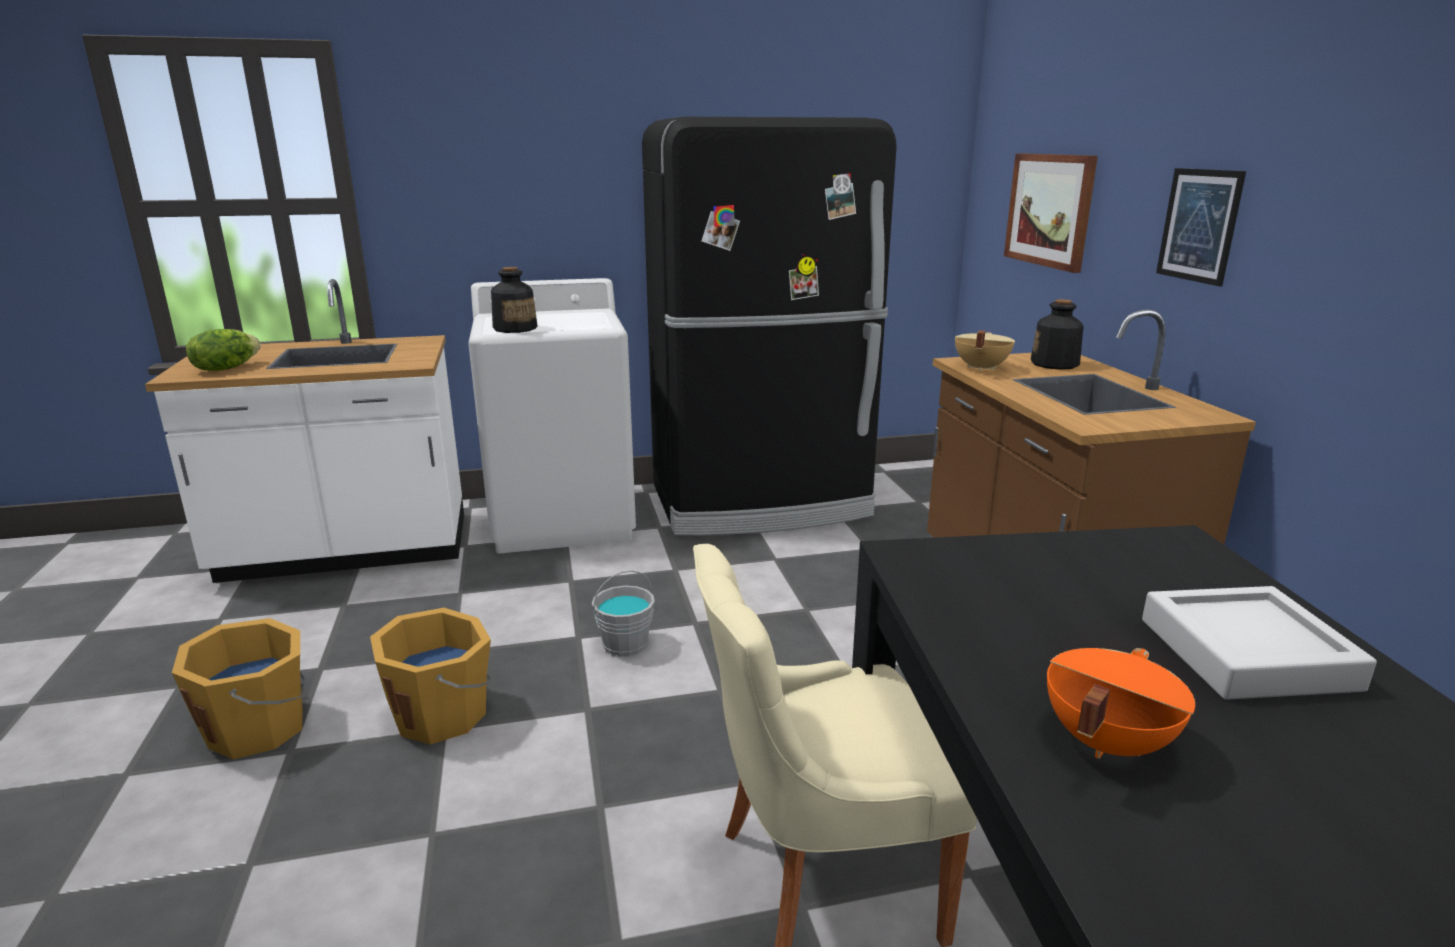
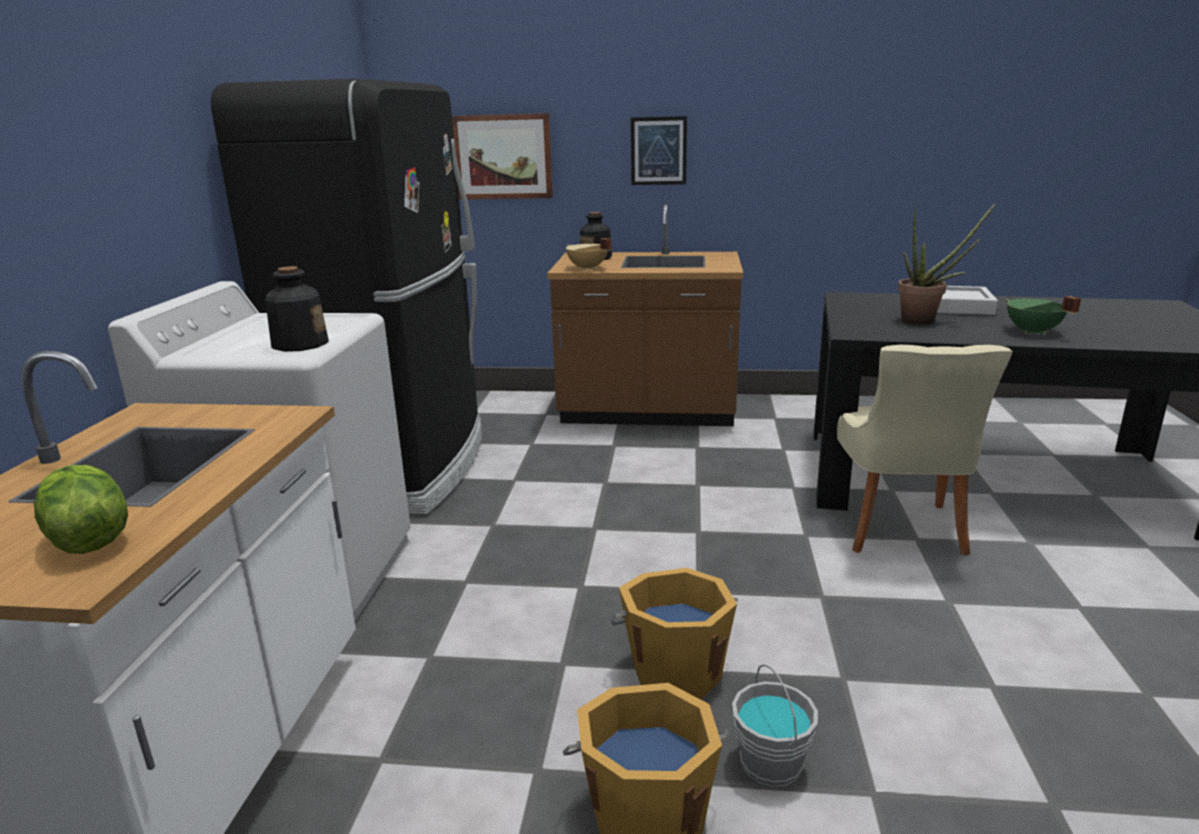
camera: 70 degrees left, 0 degrees up
(625, 645) = (609, 564): grey bucket -> grey bucket (772, 763)
(1062, 616) = (925, 321): none -> potted plant
(1104, 741) = (1032, 332): orange cooking pot -> green cooking pot

